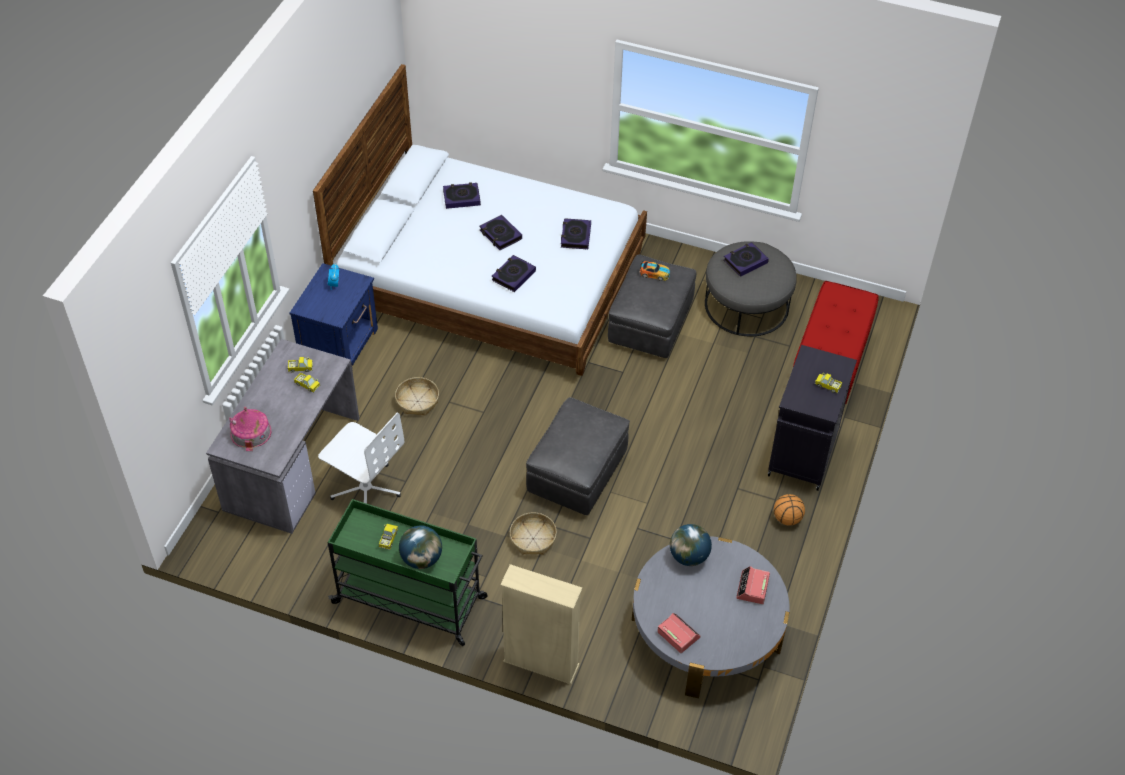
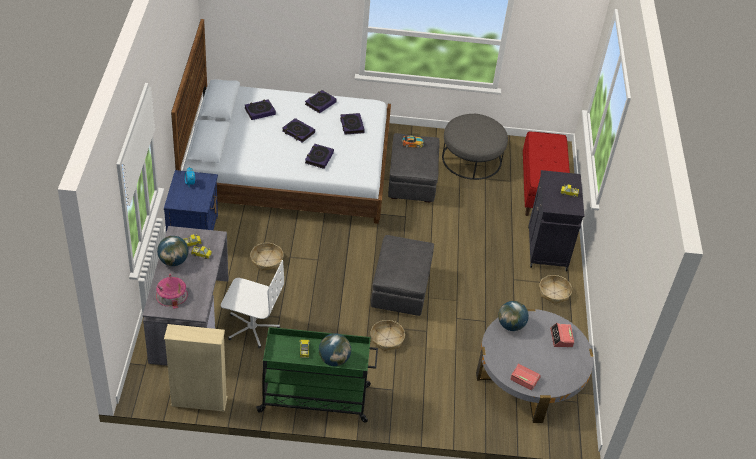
camera: 20 degrees left, 5 degrees down
(270, 387) = (173, 261): none -> globe
(541, 663) = (426, 422): beige bookcase -> beige bookcase (199, 401)
(745, 261) = (470, 127): book -> book (320, 103)
(787, 518) = (554, 293): basketball -> basket

